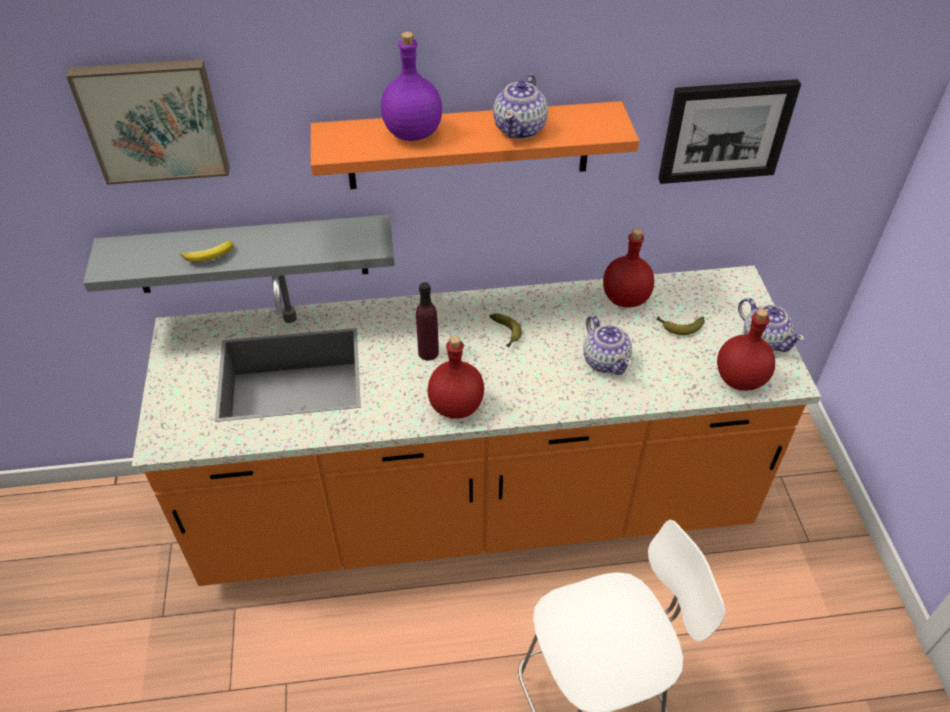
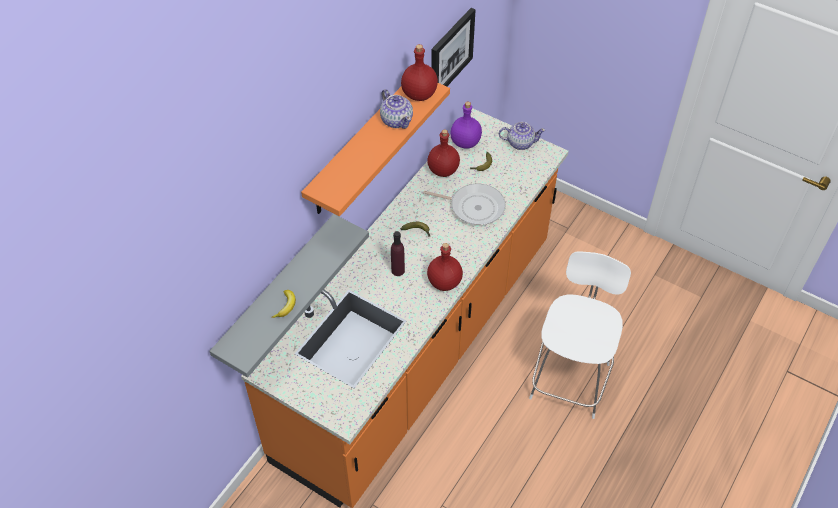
camera: 50 degrees left, 5 degrees up
(154, 120) = (237, 250): picture -> none
(412, 134) = (356, 159): purple bottle -> purple bottle (466, 143)
(605, 360) = (474, 207): teapot -> frying pan
(739, 379) = (532, 169): red bottle -> red bottle (418, 94)

